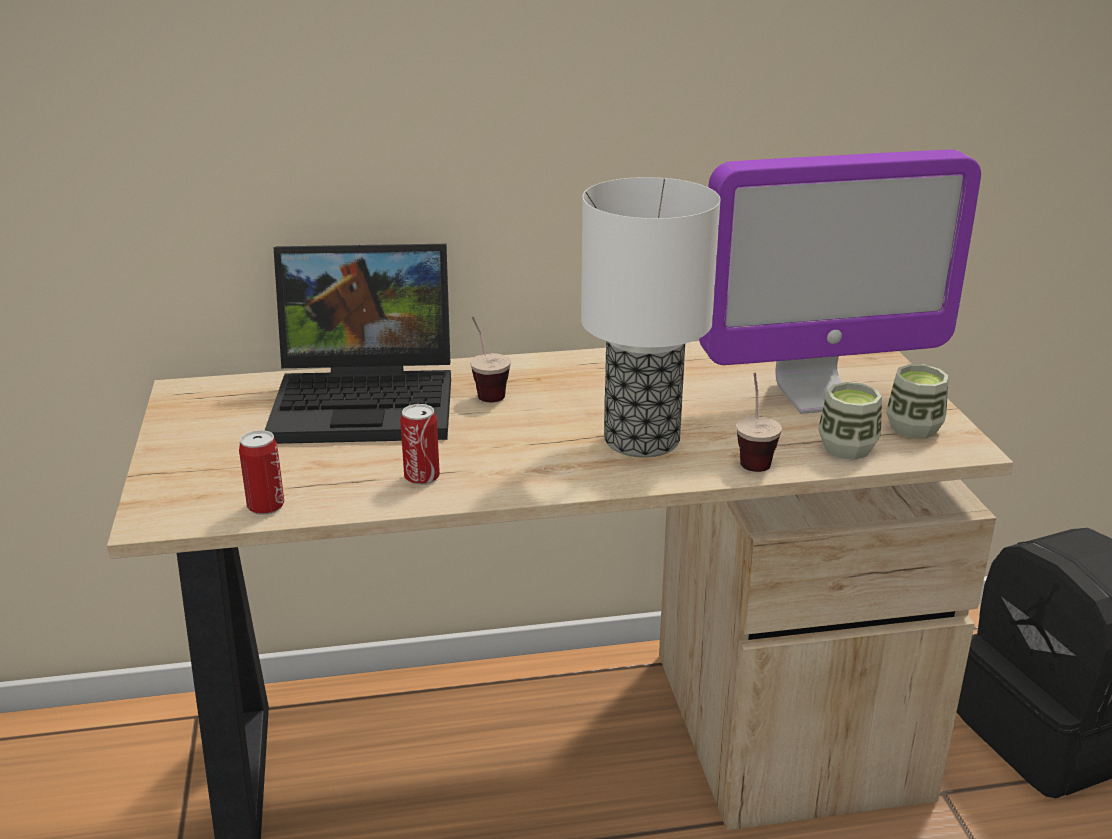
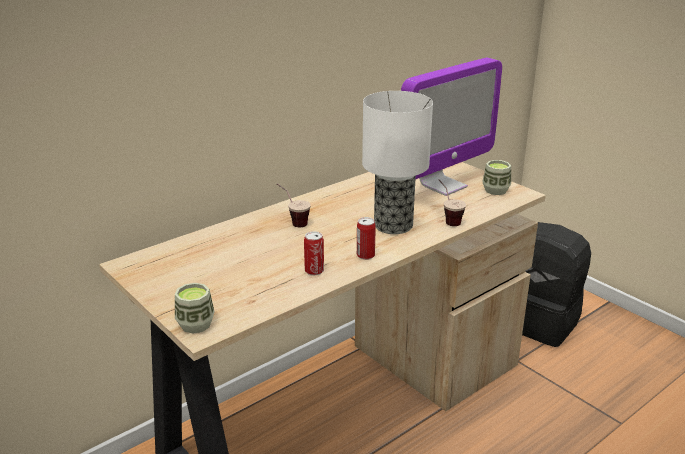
camera: 30 degrees left, 0 degrees up
(266, 506) = (254, 308): can -> can (365, 255)
(370, 400) = (240, 242): laptop -> none
(847, 448) = (480, 206): cup -> cup (195, 324)

